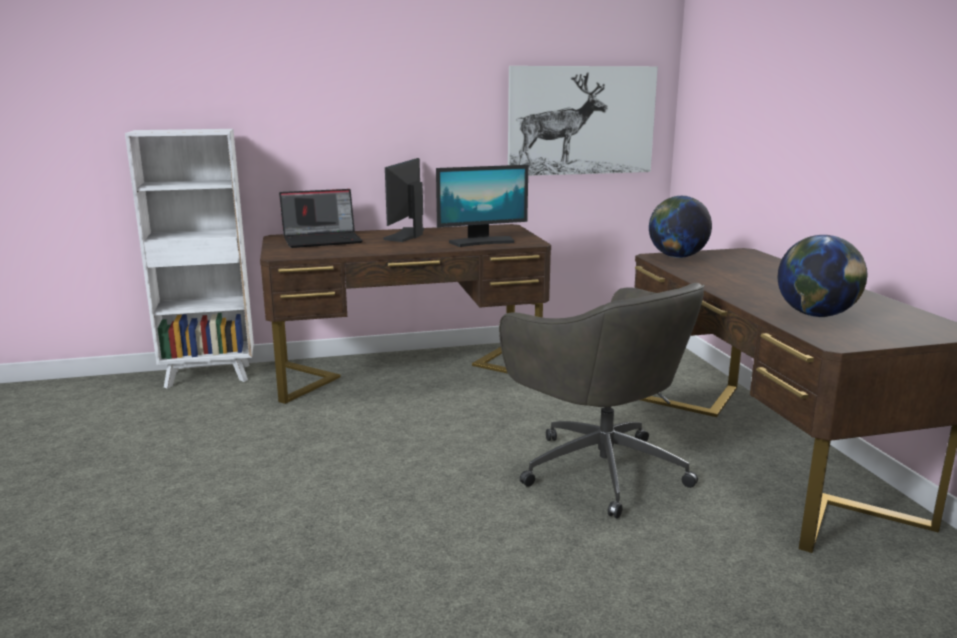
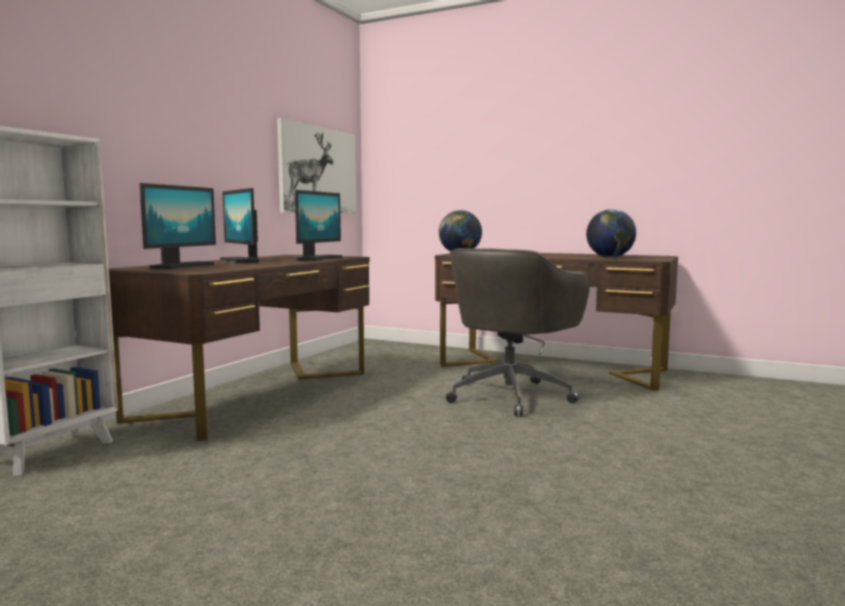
camera: 50 degrees left, 10 degrees down
(323, 240) = (181, 266): laptop -> monitor
(599, 468) = (511, 395): grey office chair -> grey office chair turned 120 degrees clockwise

